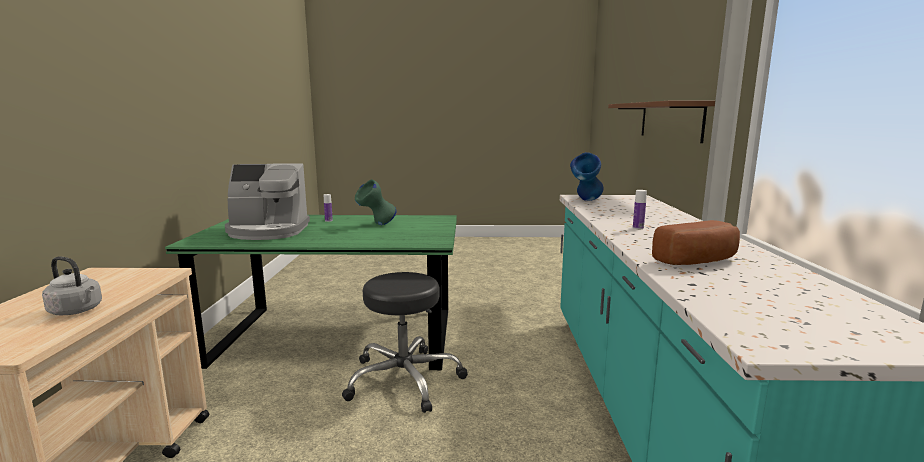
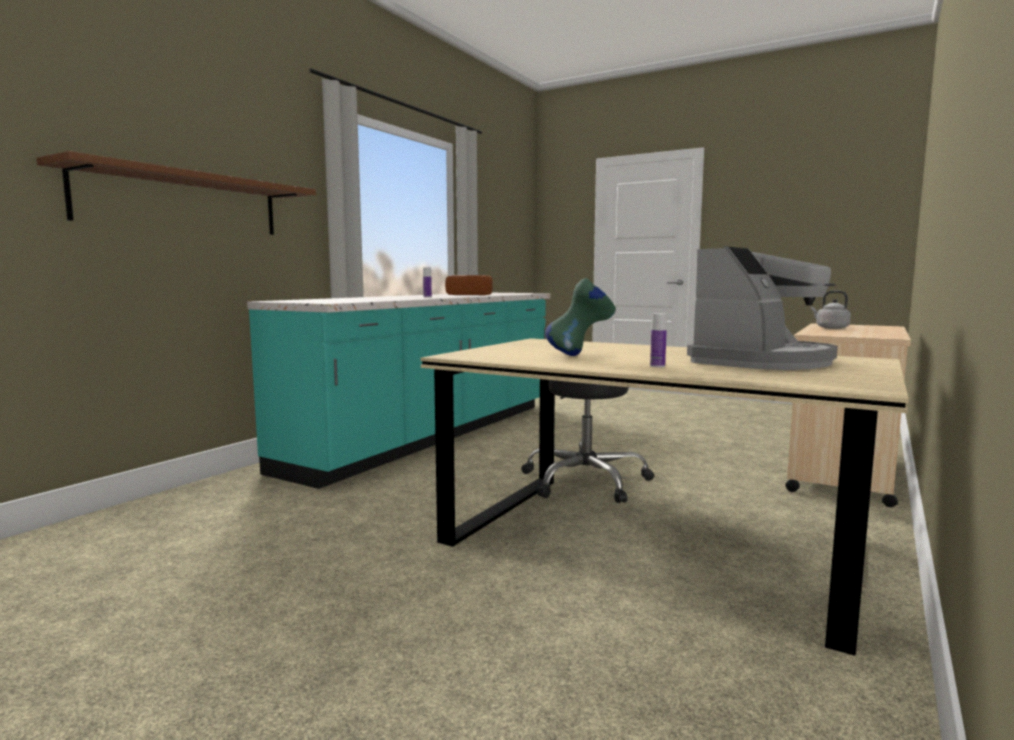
camera: 150 degrees left, 5 degrees down
(268, 231) = (762, 361): coffee machine -> coffee machine turned 105 degrees clockwise
(337, 335) = (649, 542): green dining table -> beige dining table
(586, 201) = (351, 301): blue vase -> none

